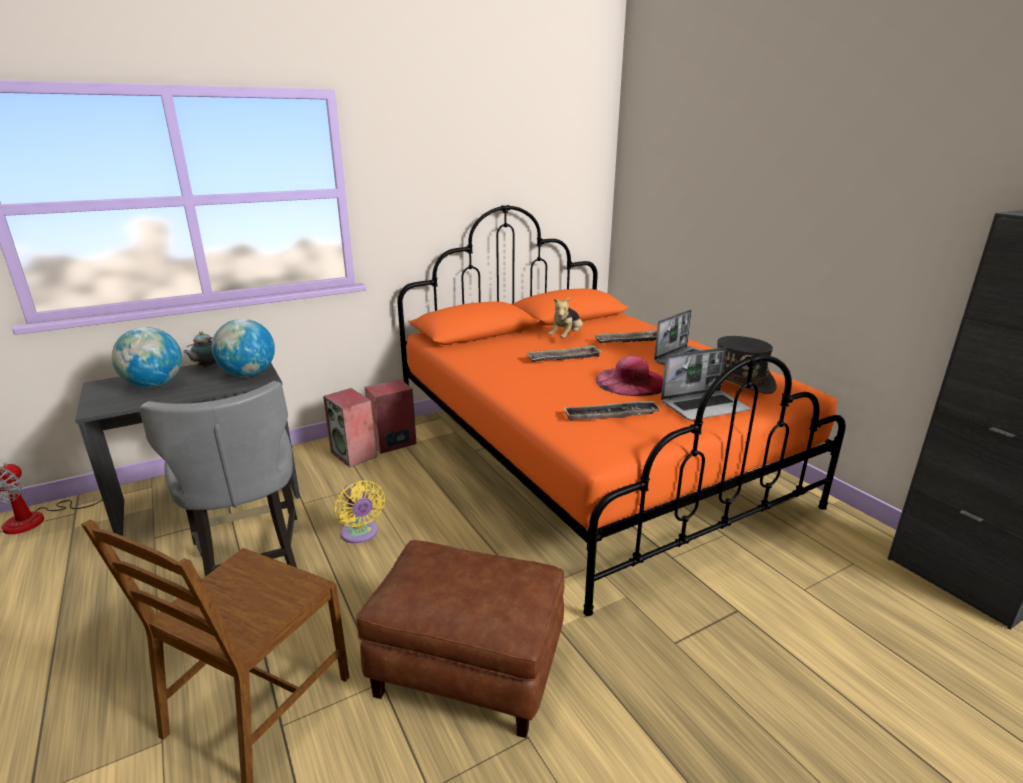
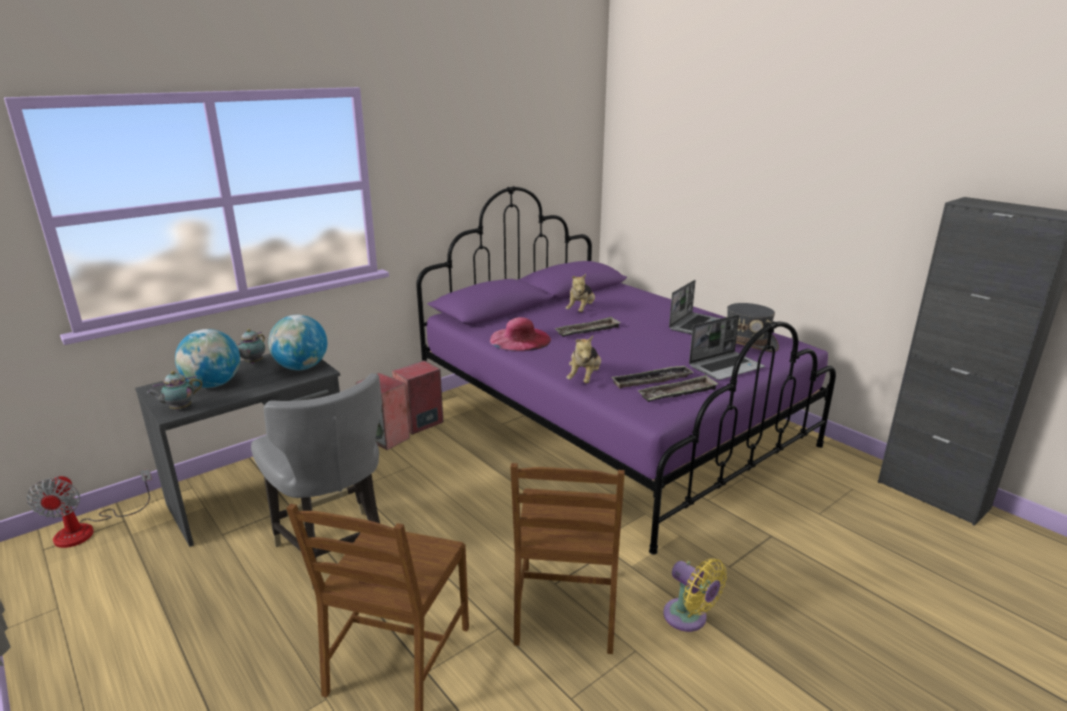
camera: 10 degrees left, 0 degrees up
(105, 405) = (179, 408): none -> teapot
(360, 534) = (425, 510): yellow fan -> yellow fan (689, 618)
(467, 669) = (567, 608): brown ottoman -> brown chair
(536, 407) = (584, 378): none -> plush toy
(589, 460) = (611, 423): orange bed -> purple bed
(628, 341) = (638, 310): tray -> tray (678, 393)
(631, 381) = (656, 349): pink hat -> pink hat (520, 339)

